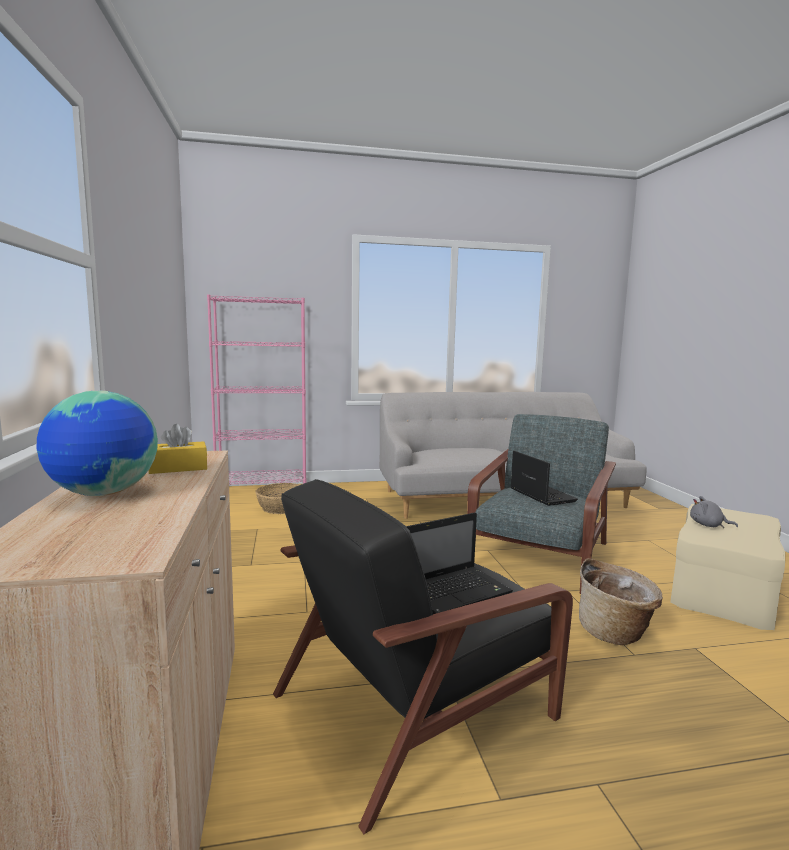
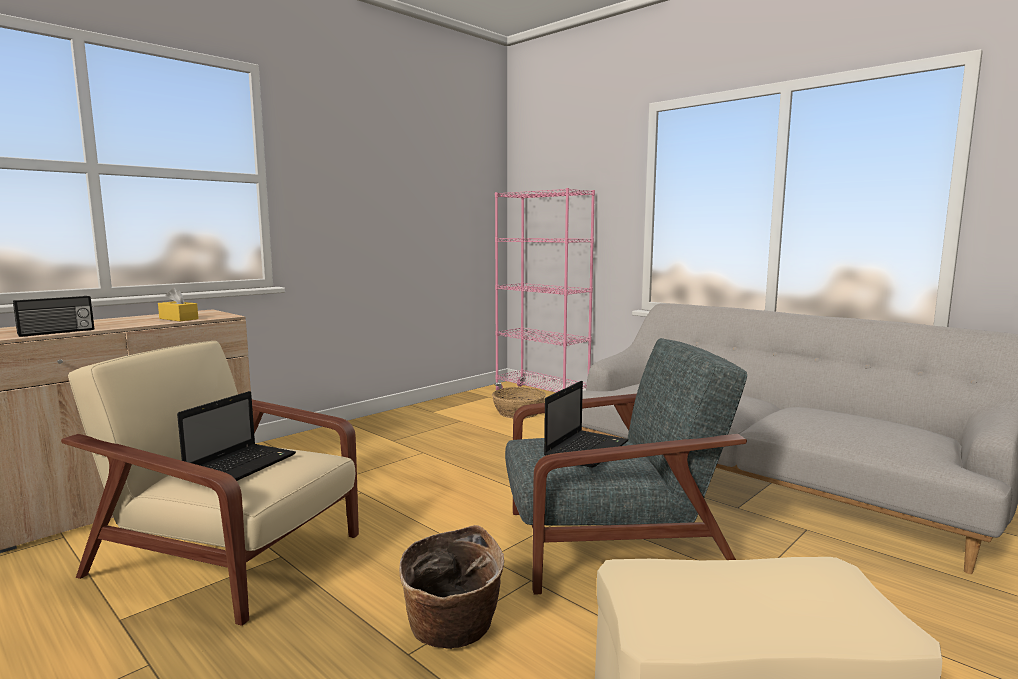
camera: 55 degrees right, 0 degrees up
(103, 494) = (107, 321): globe -> none
(168, 519) = (57, 332): none -> radio
(418, 703) = (231, 556): black armchair -> beige armchair
(457, 591) = (242, 465): laptop -> laptop turned 90 degrees counterclockwise
(708, 525) = (721, 580): grey plush toy -> none

